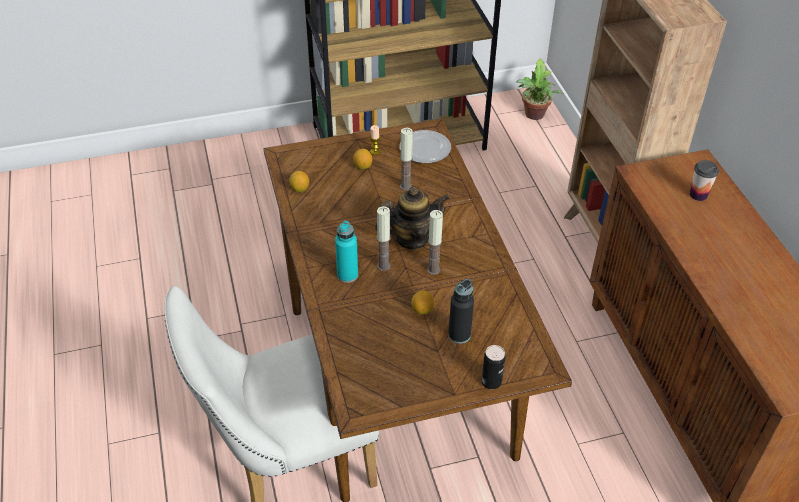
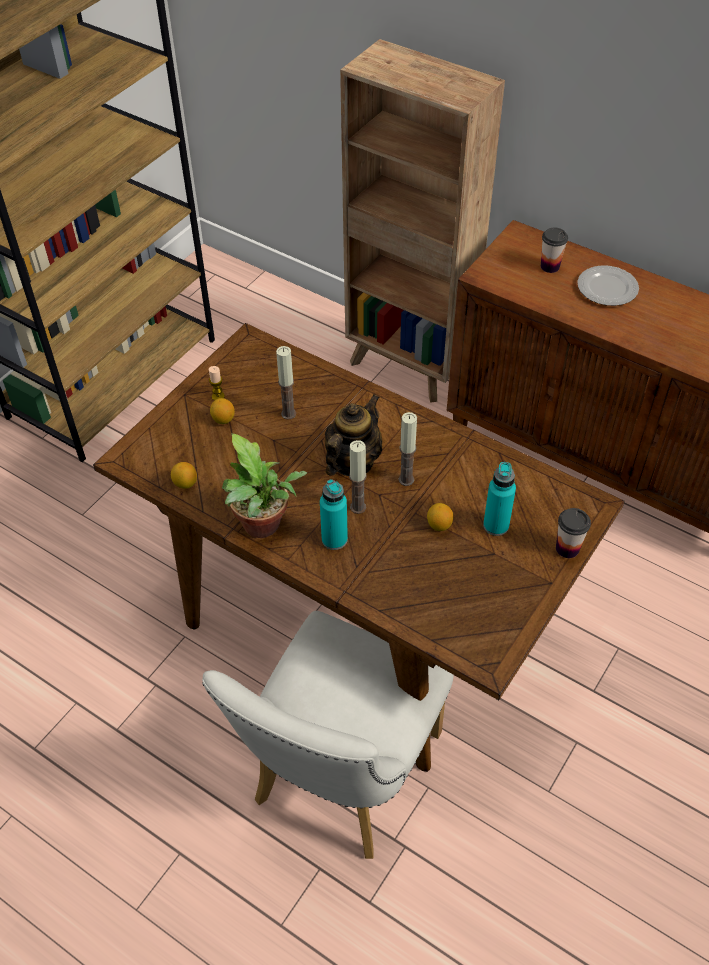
camera: 40 degrees left, 5 degrees up
(424, 149) = (264, 364): plate -> plate (606, 289)
(459, 335) = (496, 525): black bottle -> turquoise bottle
(491, 381) = (567, 548): can -> cup
(534, 116) = (227, 279): potted plant -> potted plant (264, 527)

